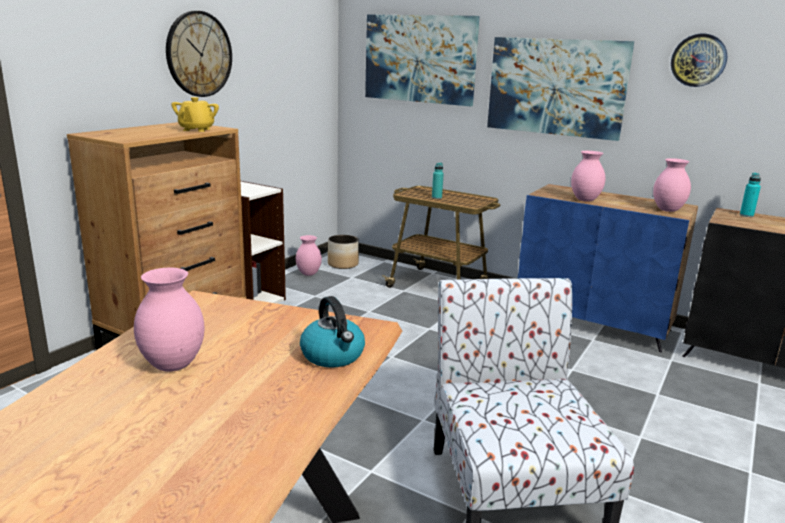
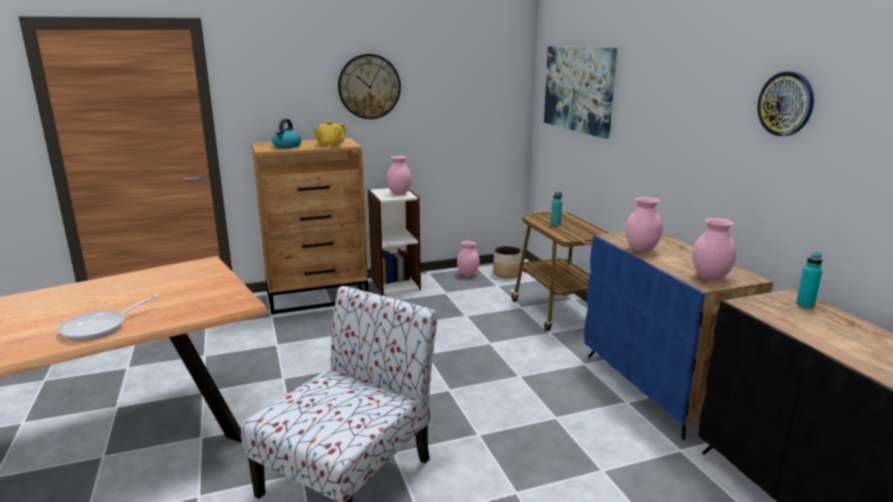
camera: 40 degrees right, 0 degrees up
(172, 366) = (120, 292): pink vase -> pink vase (398, 194)
(267, 412) = (100, 327): none -> frying pan
(333, 356) = (188, 312): kettle -> kettle (287, 146)
(556, 87) = (667, 125): picture -> none

